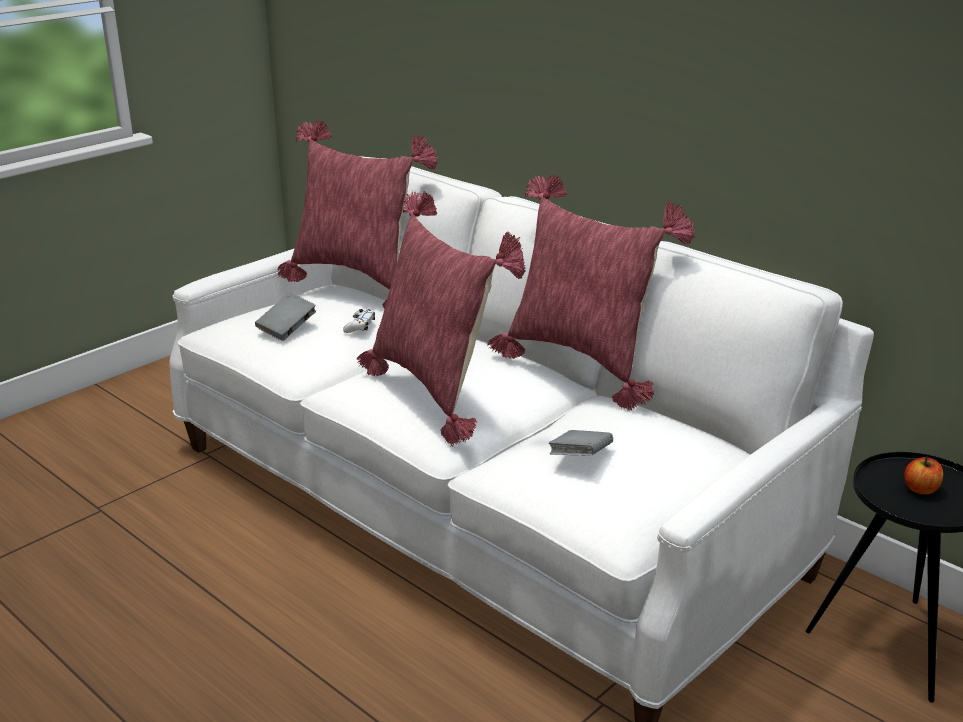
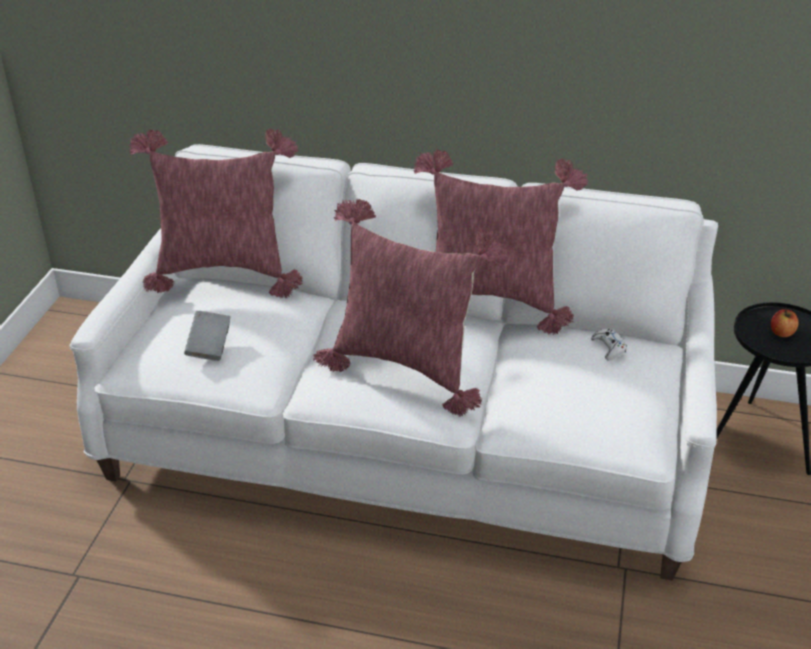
camera: 30 degrees left, 10 degrees up
(360, 326) = (269, 321): white game controller -> white game controller (609, 348)
(580, 458) = (567, 392): grey book -> none

